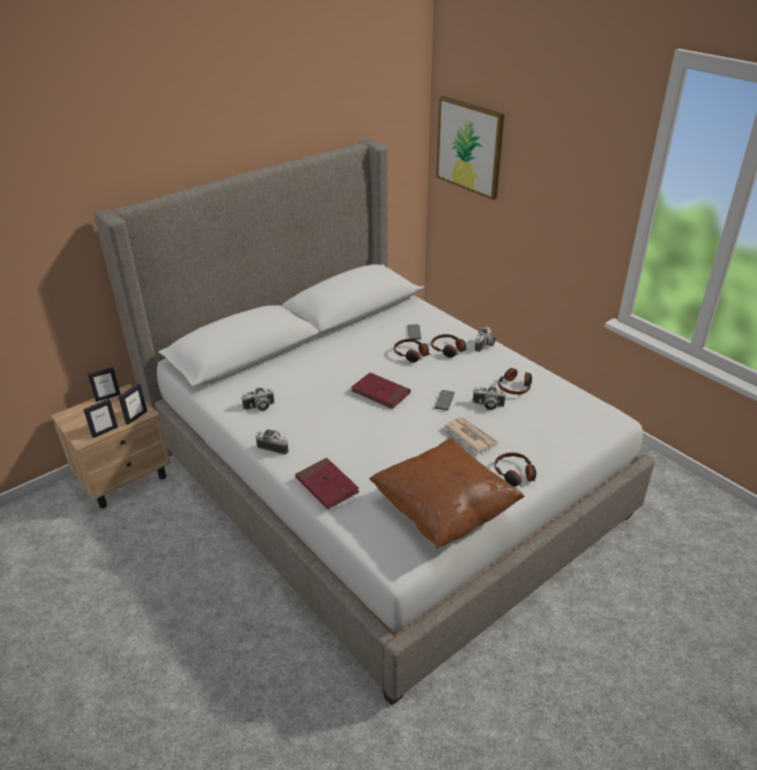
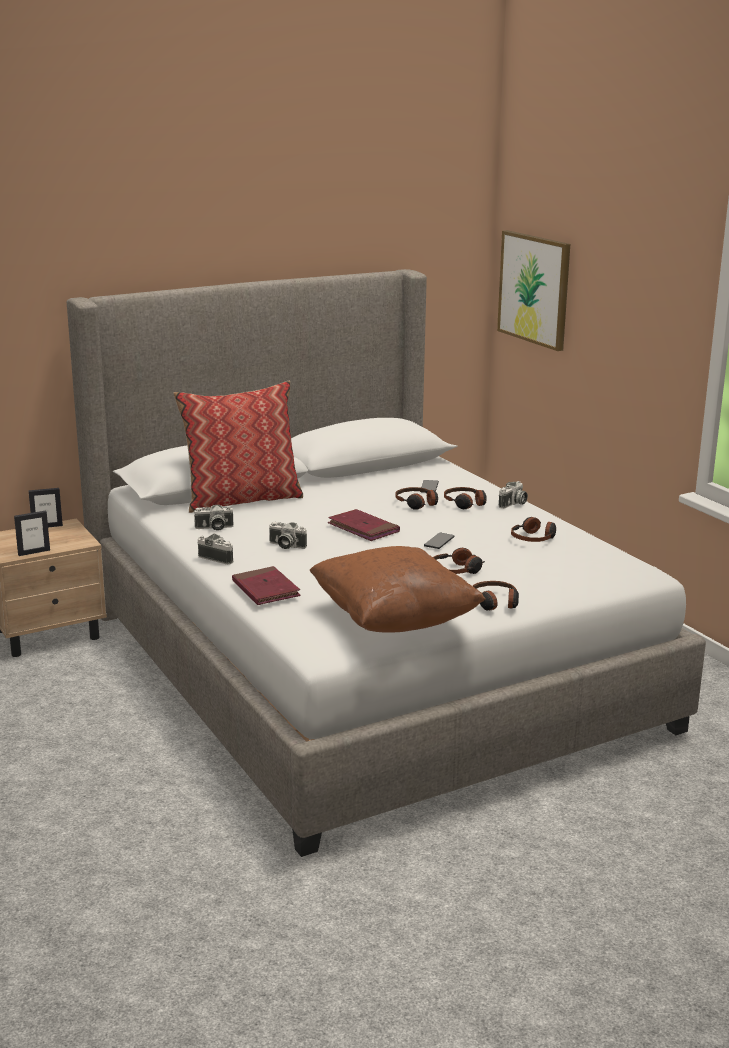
camera: 10 degrees right, 15 degrees down
(136, 417) = (74, 544): picture frame -> none
(271, 366) = (241, 499): none -> pillow
(470, 436) = (457, 570): newspaper -> headphones
(487, 405) = (491, 549): camera -> camera (285, 546)

